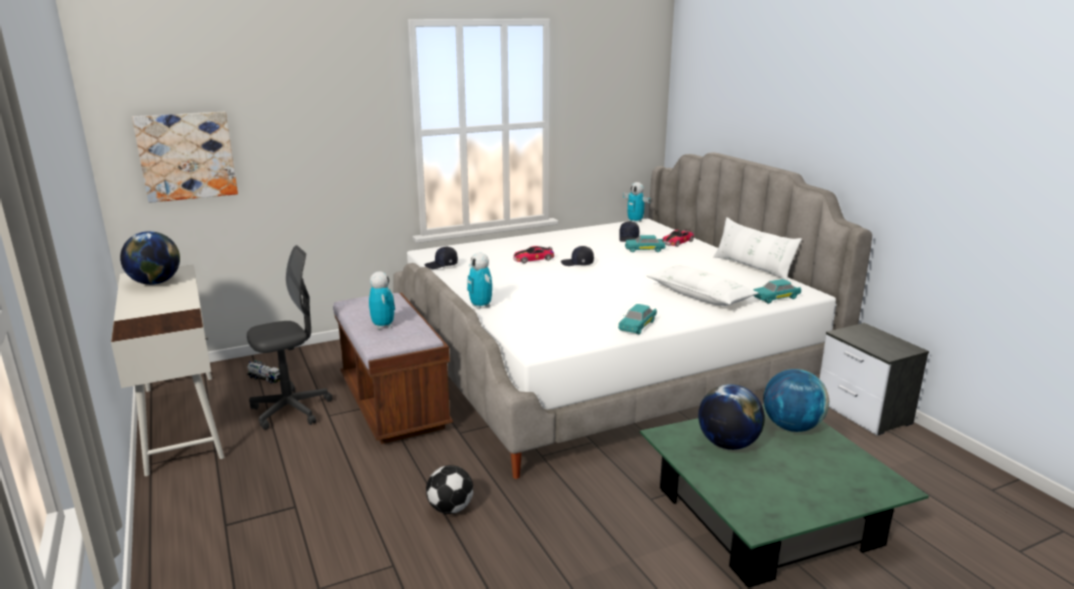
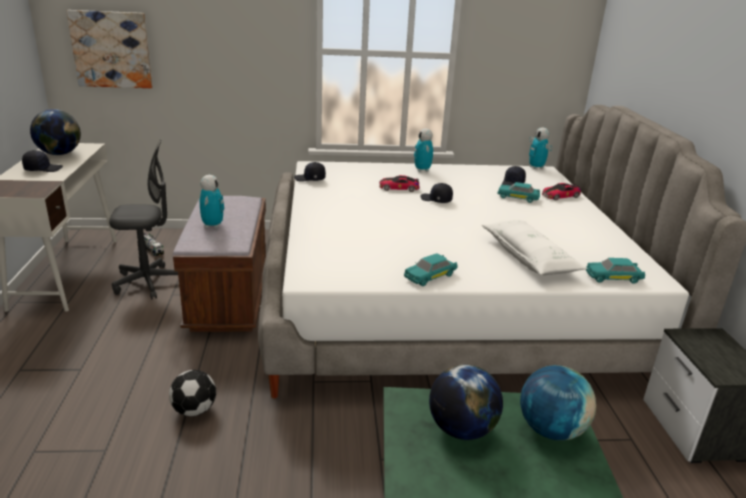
camera: 20 degrees right, 5 degrees up
(158, 300) = (43, 169): none -> black cap
(481, 306) = (303, 224): toy robot -> toy robot (422, 170)
(752, 268) = (618, 238): white pillow -> none

